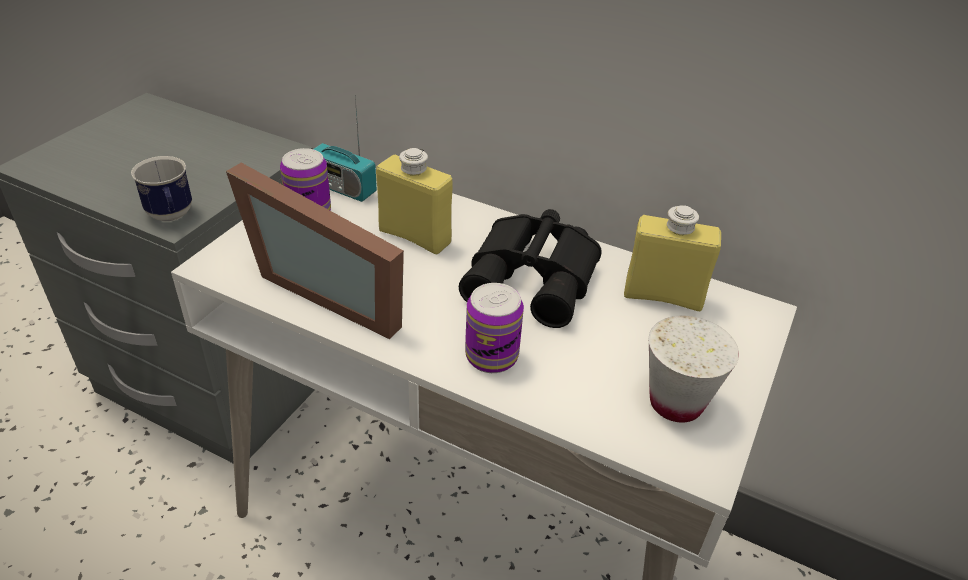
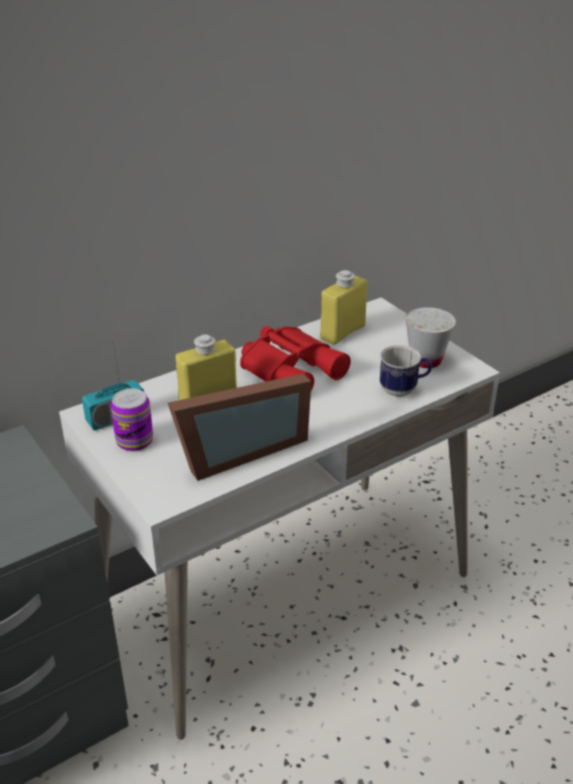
camera: 60 degrees left, 5 degrees down
(172, 217) = (58, 521): mug -> mug (403, 390)
(491, 356) = (350, 406): can -> none
(535, 278) = (292, 368): black binoculars -> red binoculars

